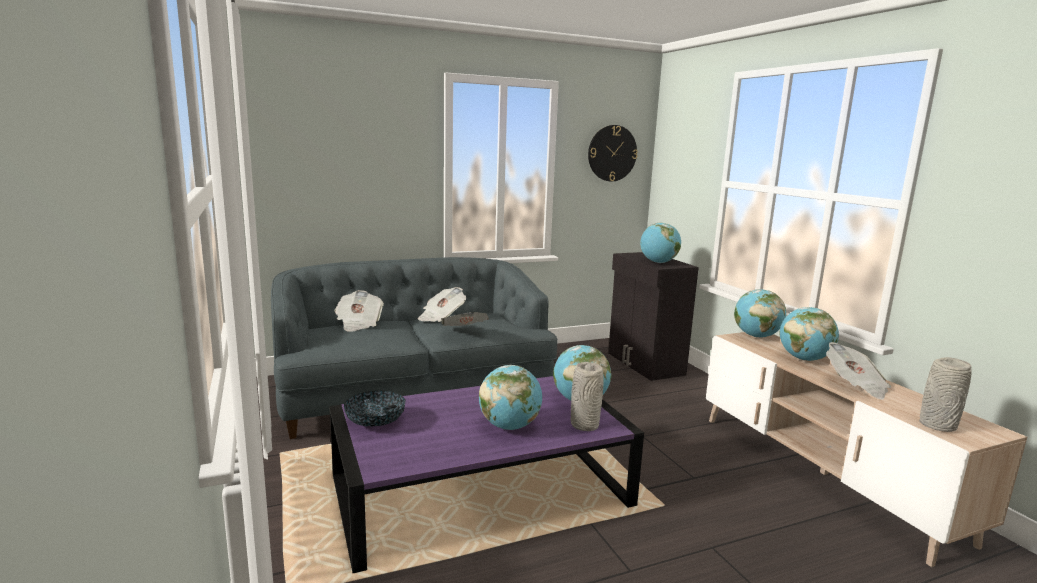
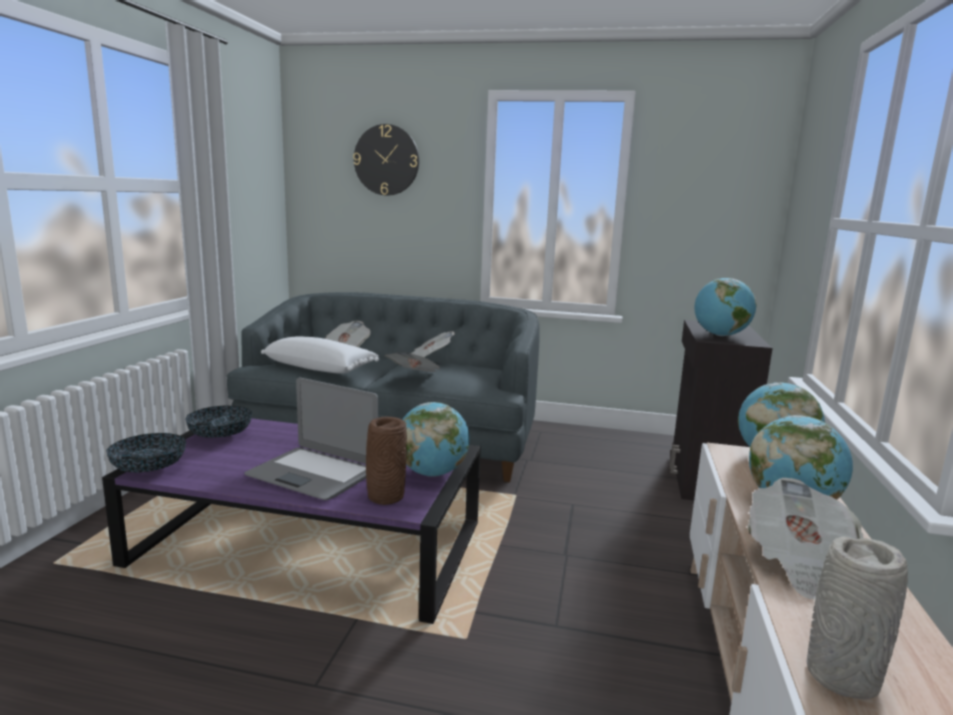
camera: 35 degrees right, 0 degrees up
(368, 341) = (320, 368): none -> white pillow
(377, 466) = (149, 469): none -> bowl
(509, 426) = (313, 474): globe -> laptop
(584, 425) = (385, 497): grey vase -> brown vase
(612, 153) = (716, 185): wall clock -> wall clock (386, 160)

